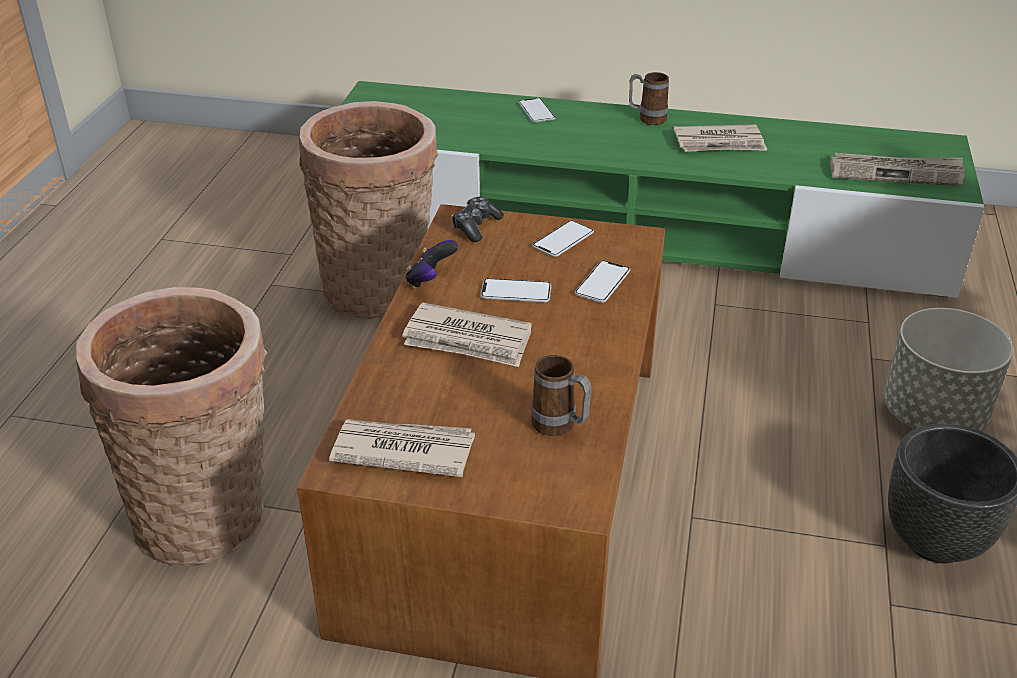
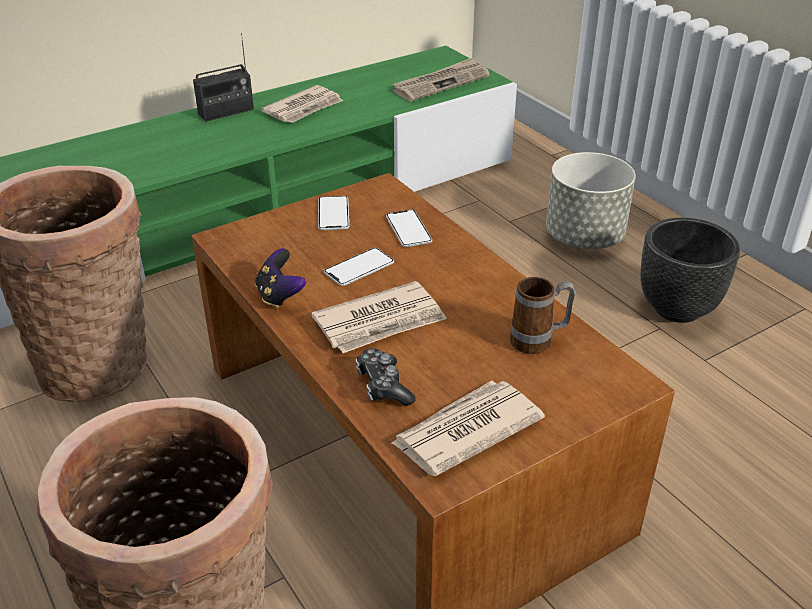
camera: 45 degrees left, 0 degrees up
(476, 226) = (250, 237): game controller -> game controller (383, 386)
(536, 111) = (127, 140): phone -> none
(646, 119) = (226, 112): mug -> radio

